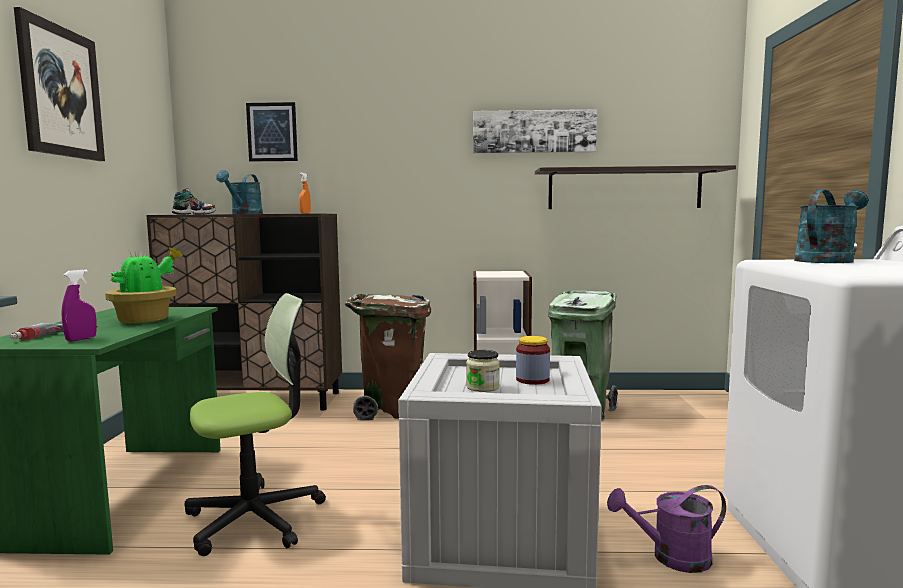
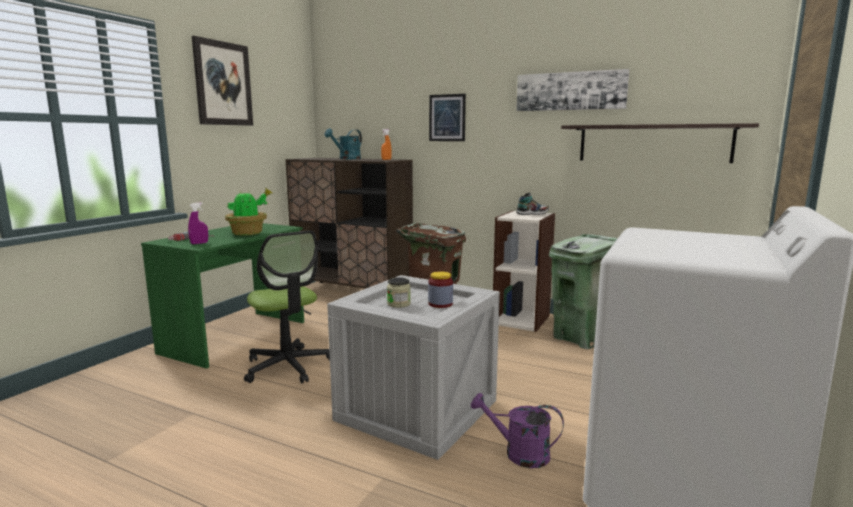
camera: 25 degrees right, 5 degrees up
(194, 214) = (317, 158): shoe -> shoe (532, 214)
(255, 518) = (288, 366): office chair -> office chair turned 60 degrees clockwise
(272, 132) = (372, 96): picture -> picture (447, 118)
(827, 260) = (696, 234): turquoise watering can -> none

